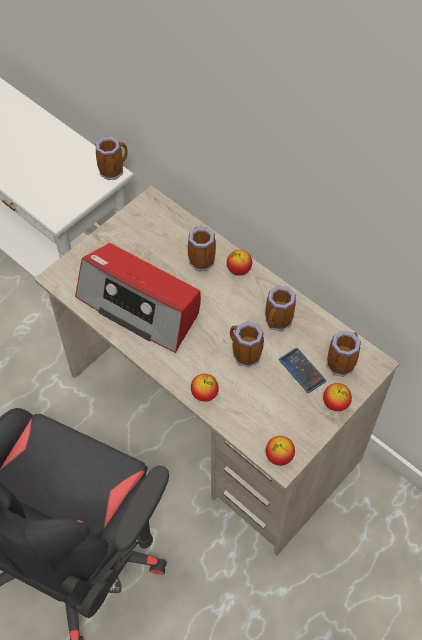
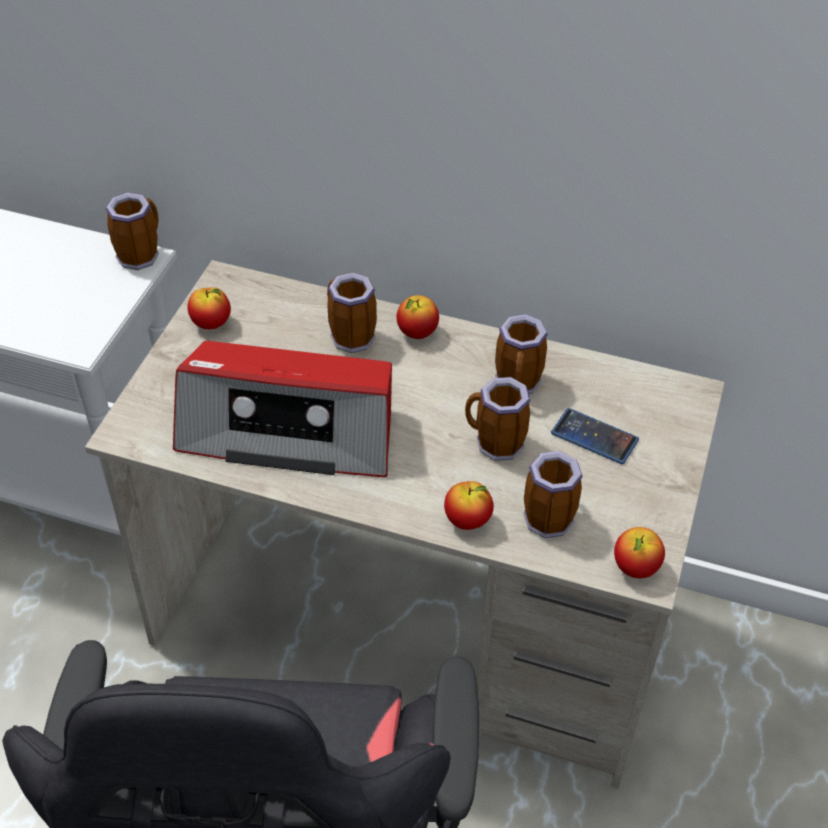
camera: 25 degrees left, 10 degrees down
(335, 404) = (671, 465): apple -> apple (211, 324)
(341, 362) = (643, 407): mug -> mug (547, 515)

